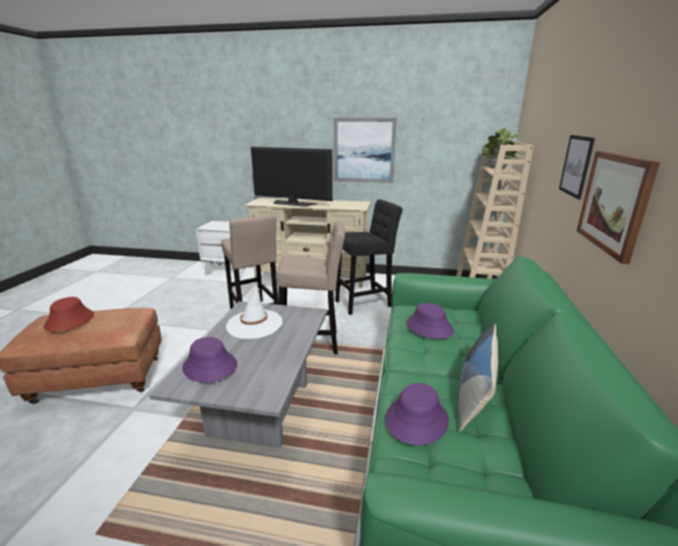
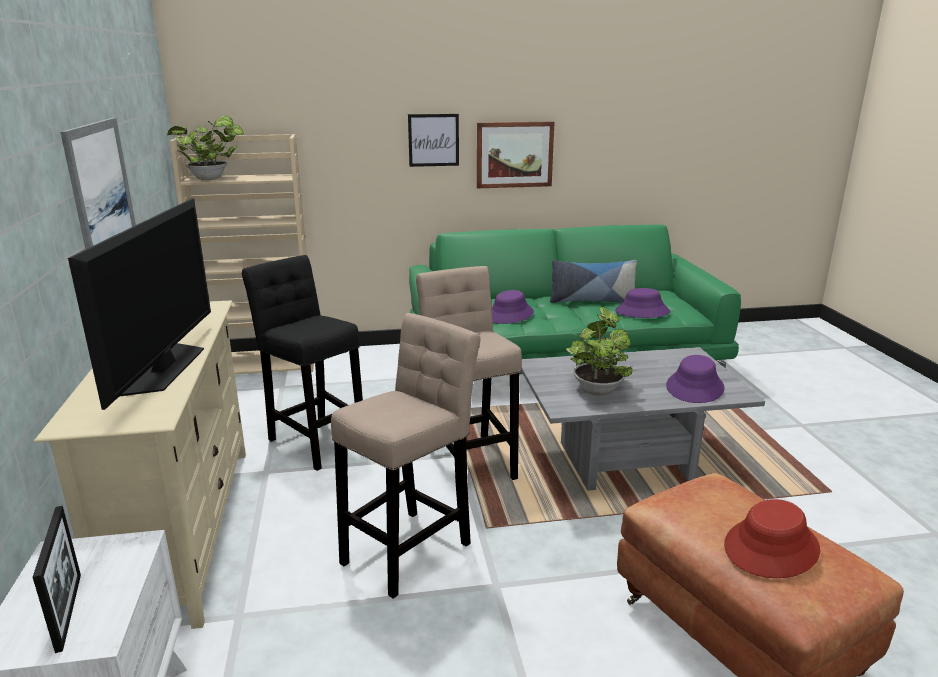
camera: 110 degrees left, 0 degrees up
(218, 225) = (68, 611): none -> picture frame
(254, 324) = (597, 389): white hat -> potted plant

